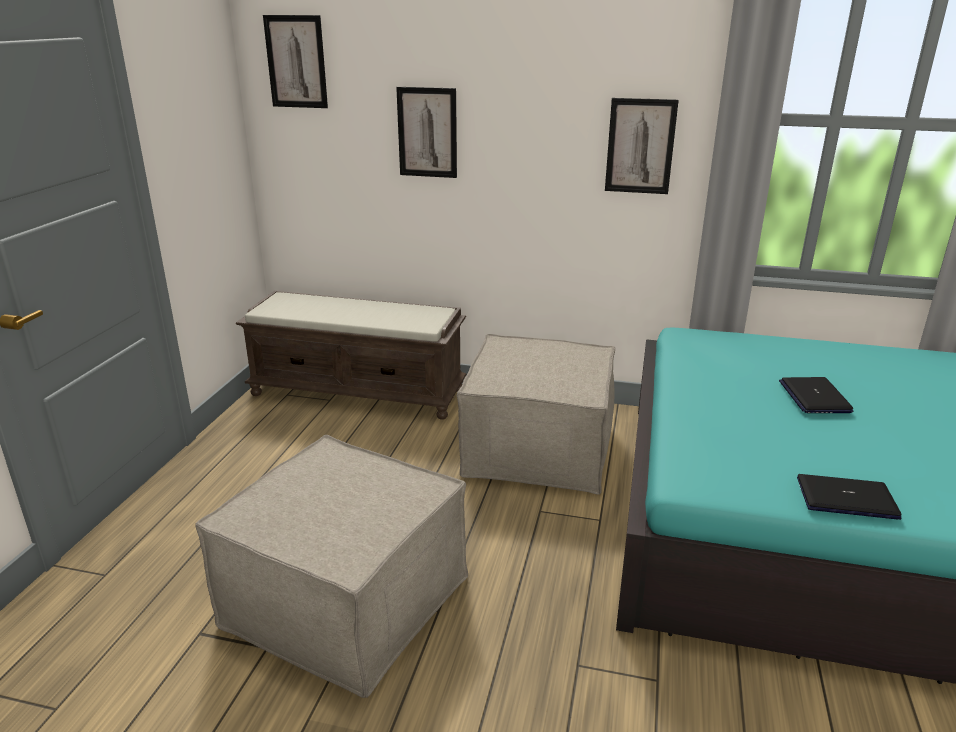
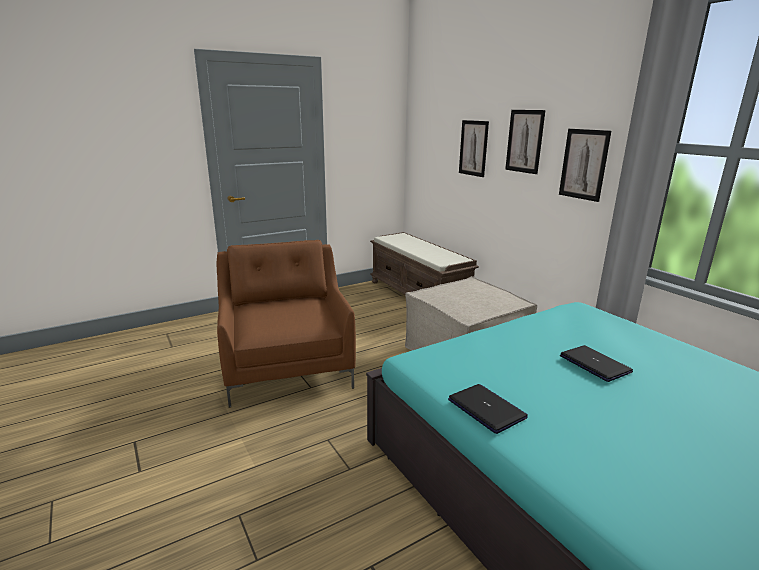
camera: 45 degrees right, 5 degrees down
(296, 62) = (425, 106): picture -> picture (524, 141)
(347, 600) = (287, 365): beige ottoman -> brown armchair
(814, 396) = (595, 364): laptop -> laptop turned 105 degrees clockwise

